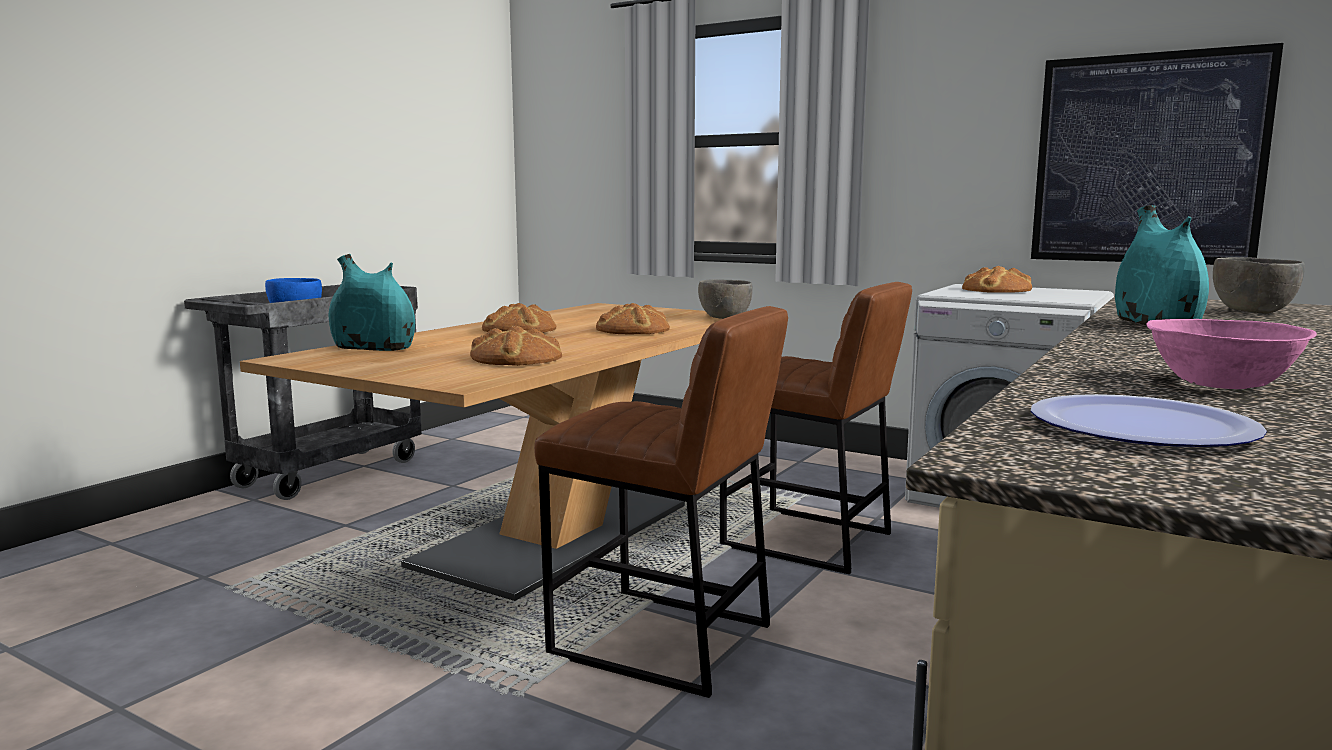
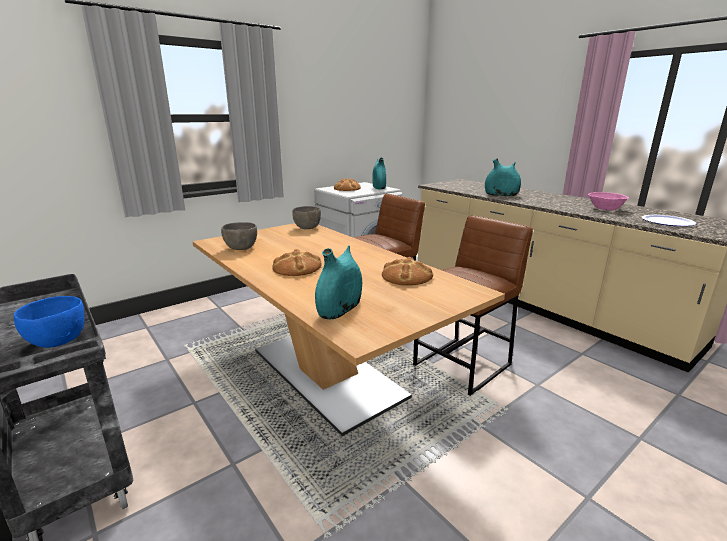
camera: 70 degrees left, 10 degrees up
(633, 330) = (328, 246): bread -> none
(1062, 297) = (379, 187): none -> turquoise vase
(1147, 159) = (370, 130): picture -> none
(1251, 312) = (472, 185): grey bowl -> grey bowl (240, 248)

